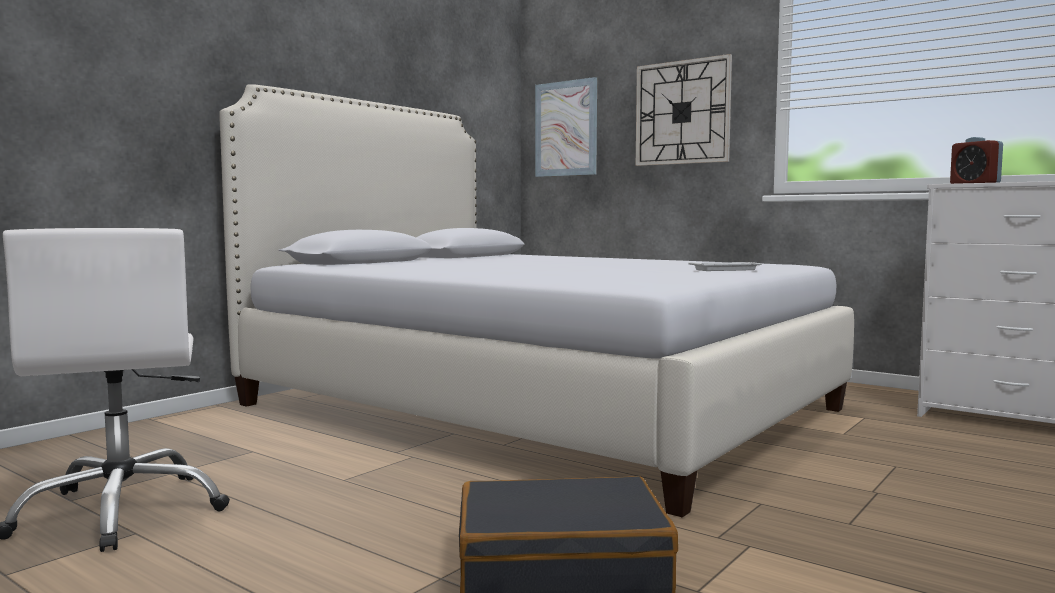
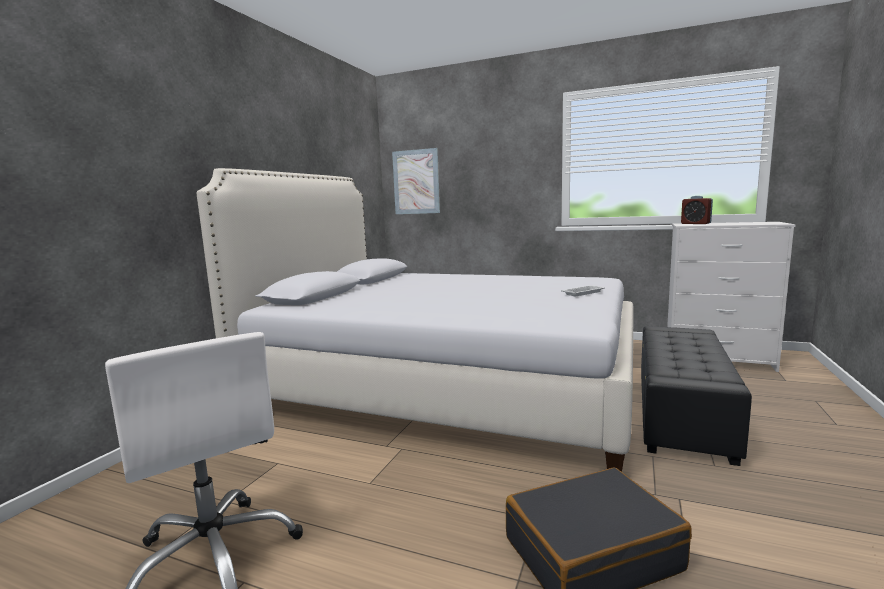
camera: 15 degrees left, 5 degrees up
(682, 112) = (499, 173): wall clock -> none
(866, 468) = (681, 412): none -> black ottoman

